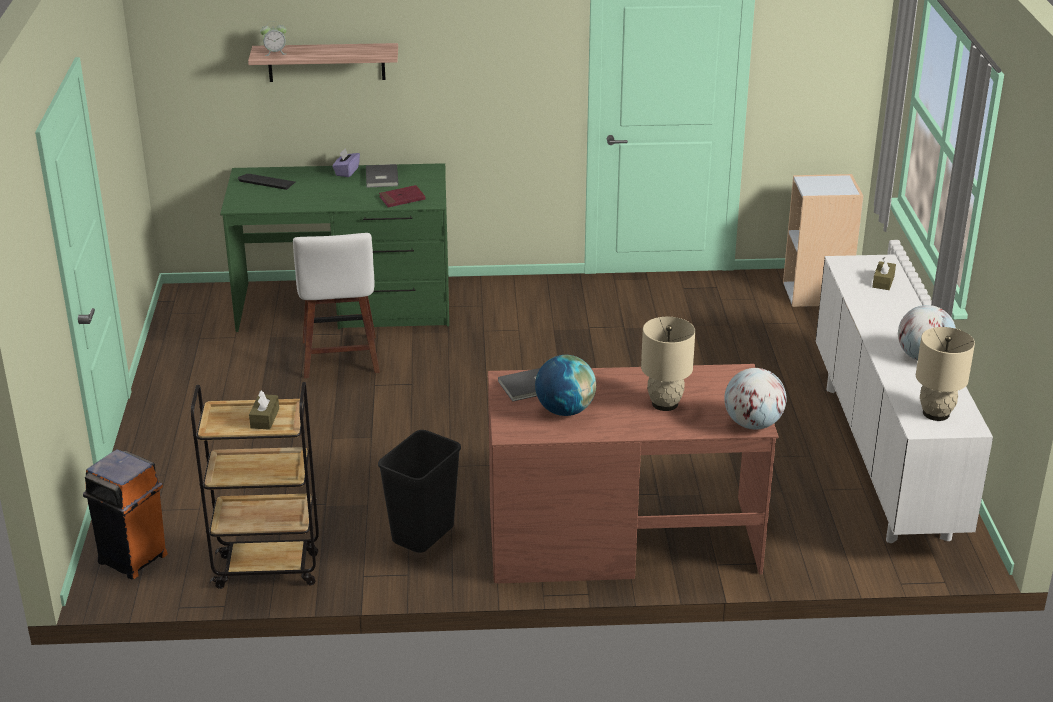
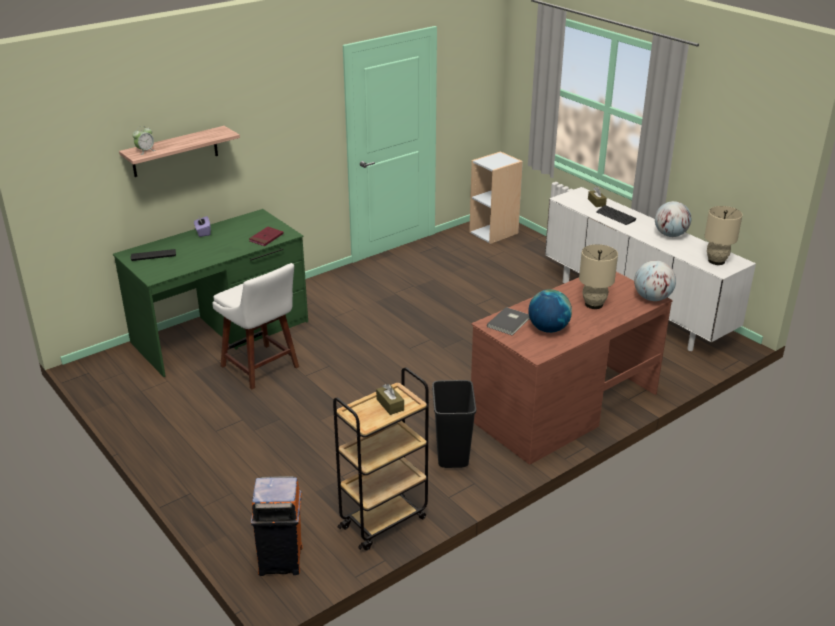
camera: 35 degrees left, 0 degrees up
(380, 178) = (232, 229): grey book -> none
(882, 308) = (615, 216): none -> keyboard

